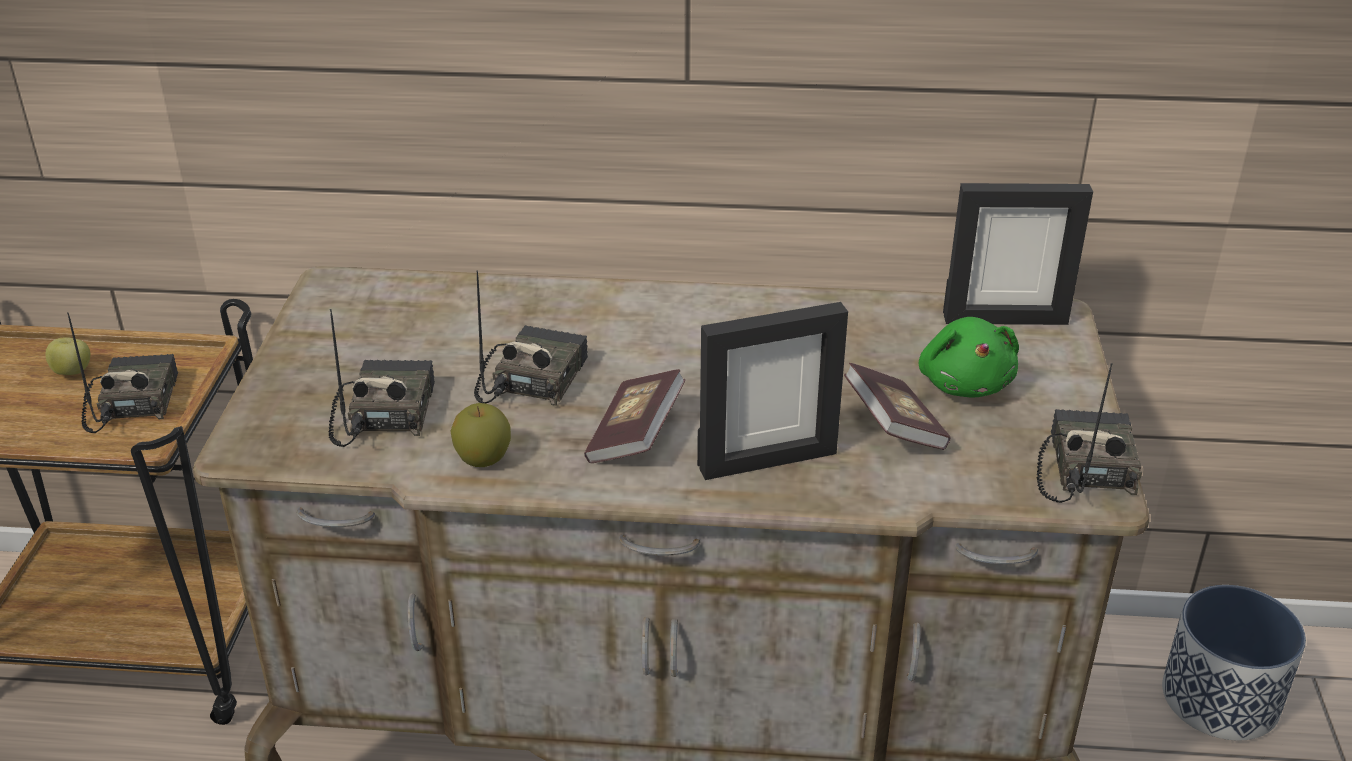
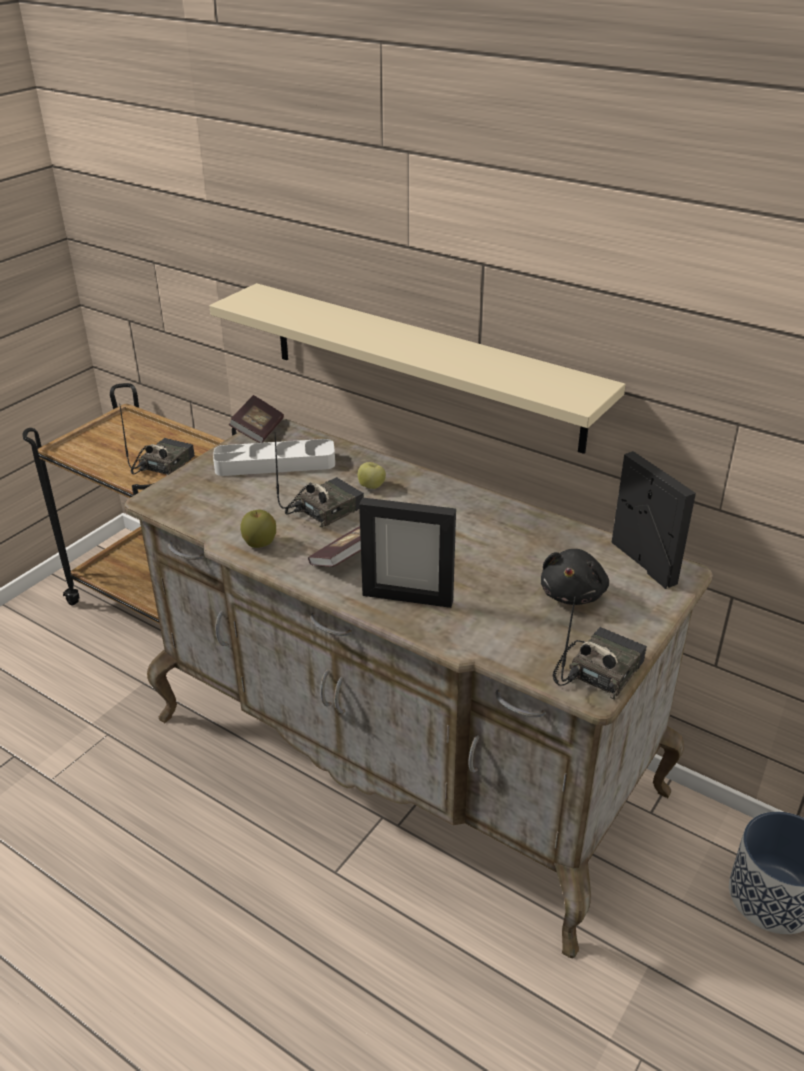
camera: 30 degrees right, 0 degrees up
(73, 372) = (149, 441): apple -> apple (371, 487)
(383, 413) = (234, 503): radio -> none
(392, 336) = (275, 464): none -> white tray
(589, 123) = (422, 365): none -> beige shelf
(894, 427) = (501, 604): book -> book (258, 431)
(965, 383) = (573, 593): green plush toy -> black plush toy
(1005, 318) = (642, 563): picture frame -> picture frame turned 150 degrees counterclockwise

